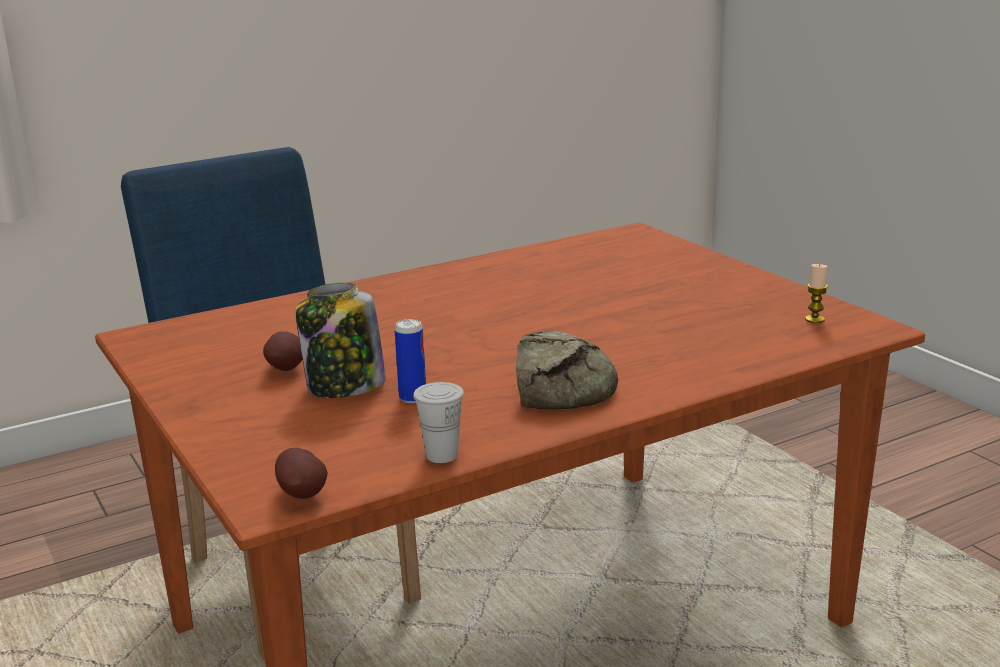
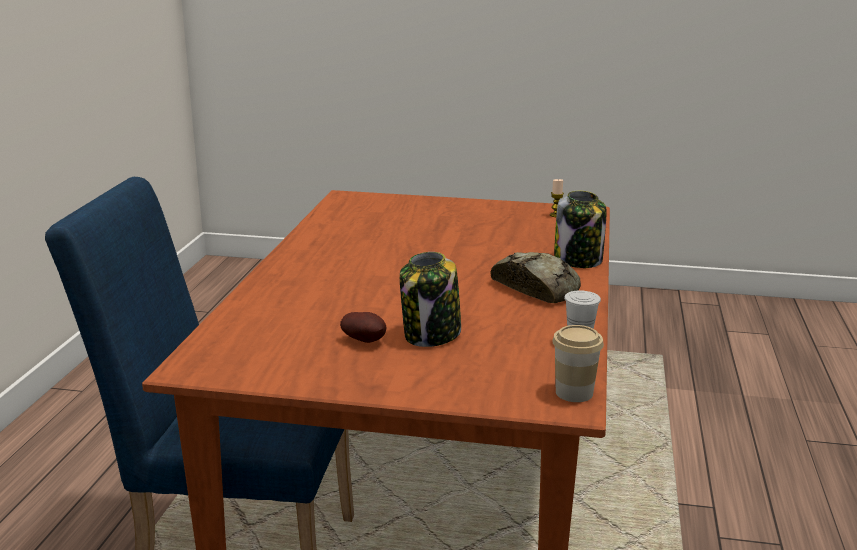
camera: 50 degrees left, 0 degrees up
(303, 495) = (574, 393): potato -> cup
(412, 398) = (484, 324): can -> none
(693, 376) = (579, 260): none -> jar

